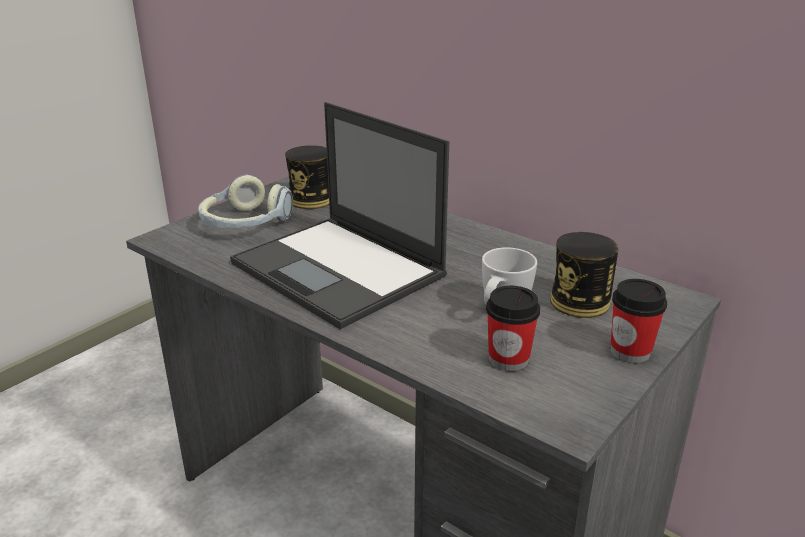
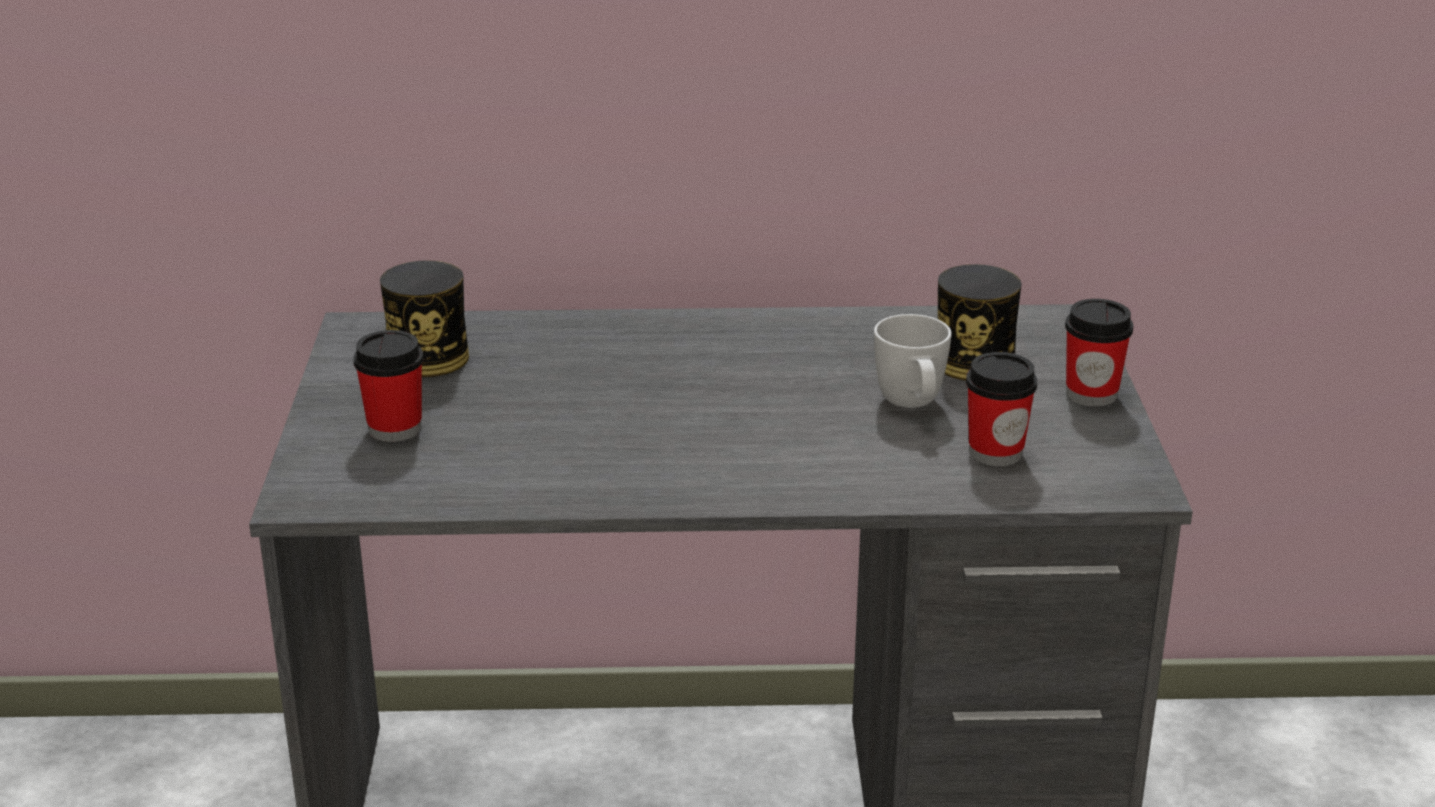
camera: 40 degrees left, 0 degrees up
(245, 224) = (395, 428): headphones -> cup
(340, 270) = (648, 436): laptop -> none

